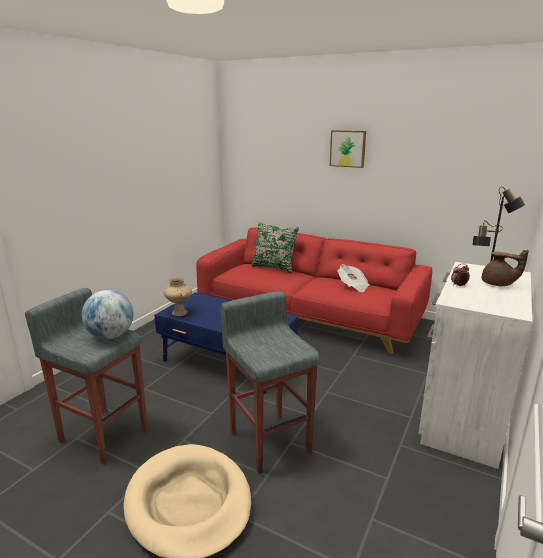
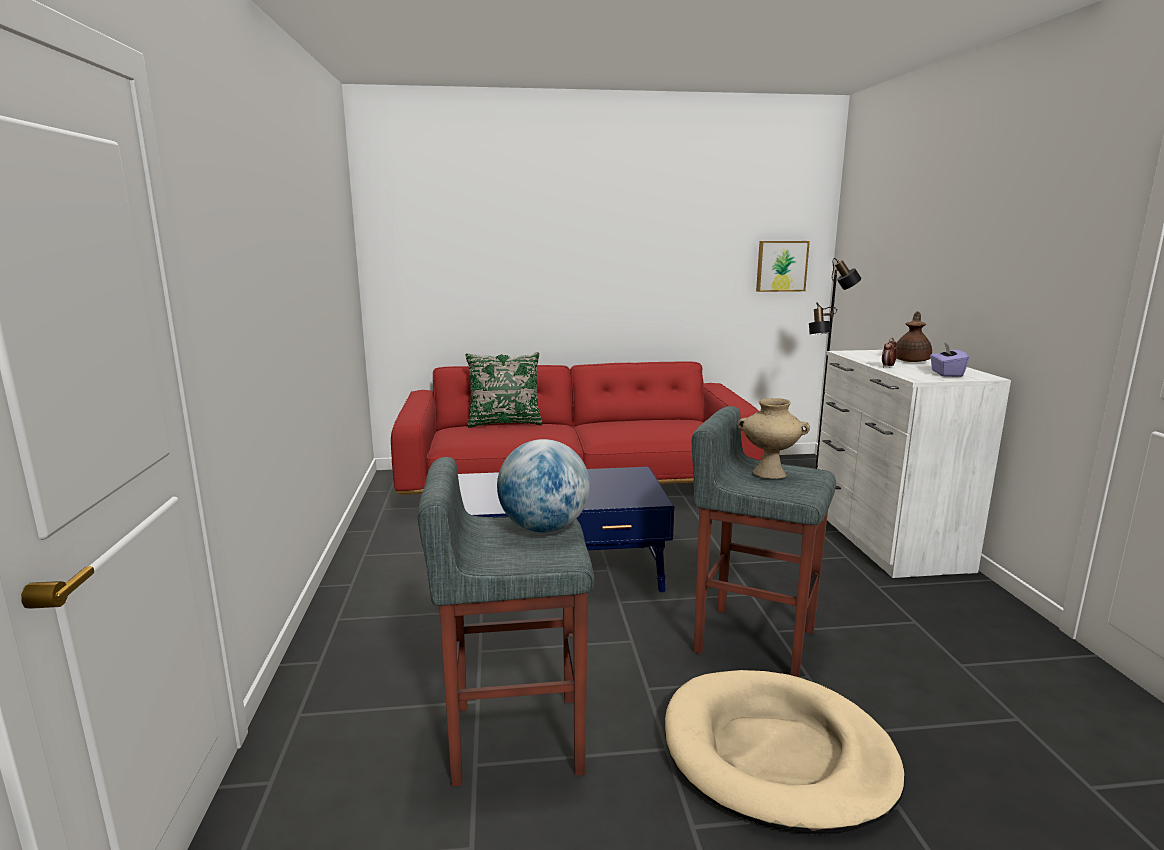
camera: 35 degrees left, 5 degrees down
(179, 312) = (478, 504): beige vase -> beige vase (768, 473)
(348, 148) = (589, 228): picture -> picture (781, 266)
(353, 286) = (650, 423): newspaper -> none
(488, 302) = (946, 373): none -> purple tissue box
(498, 284) = (912, 360): brown teapot -> brown teapot turned 60 degrees counterclockwise

